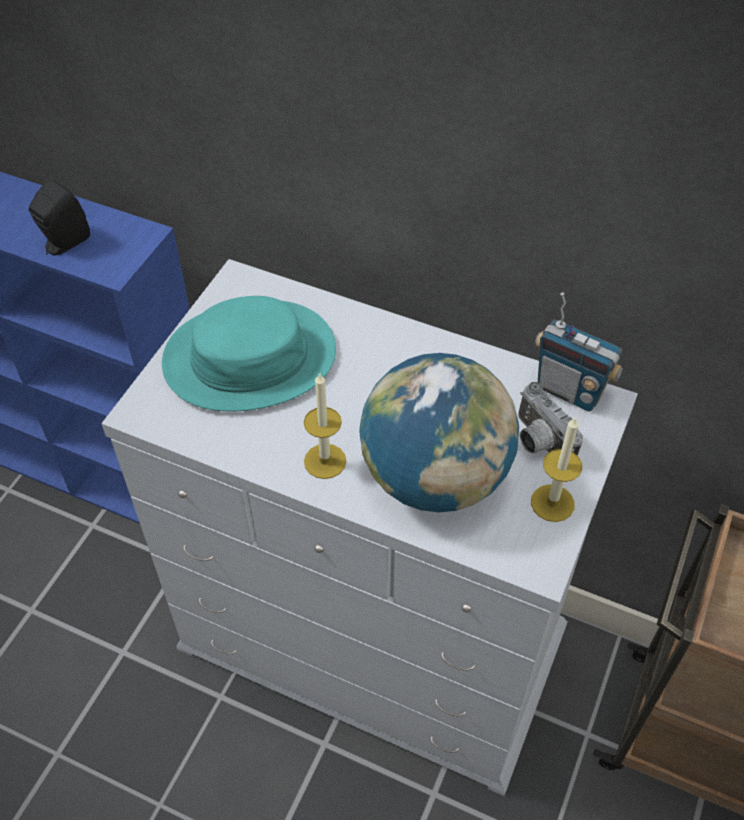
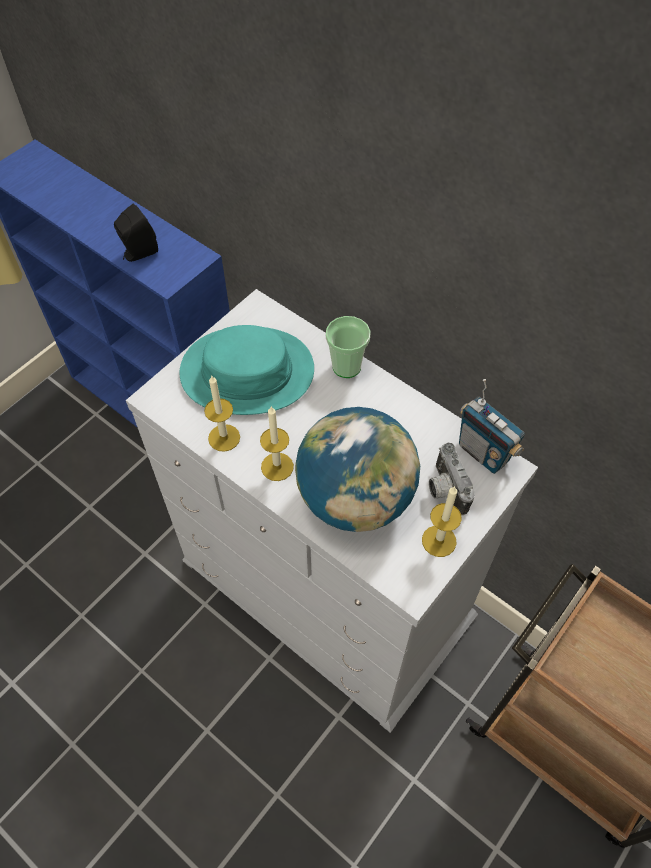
camera: 15 degrees right, 5 degrees up
(246, 441) = (224, 438): none -> candle
(372, 326) = (346, 366): none -> cup

